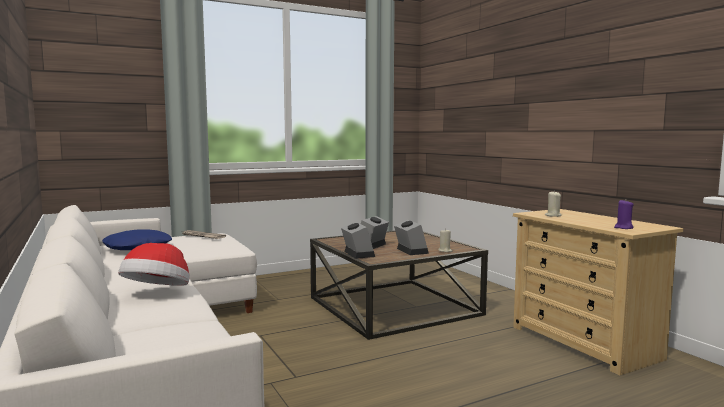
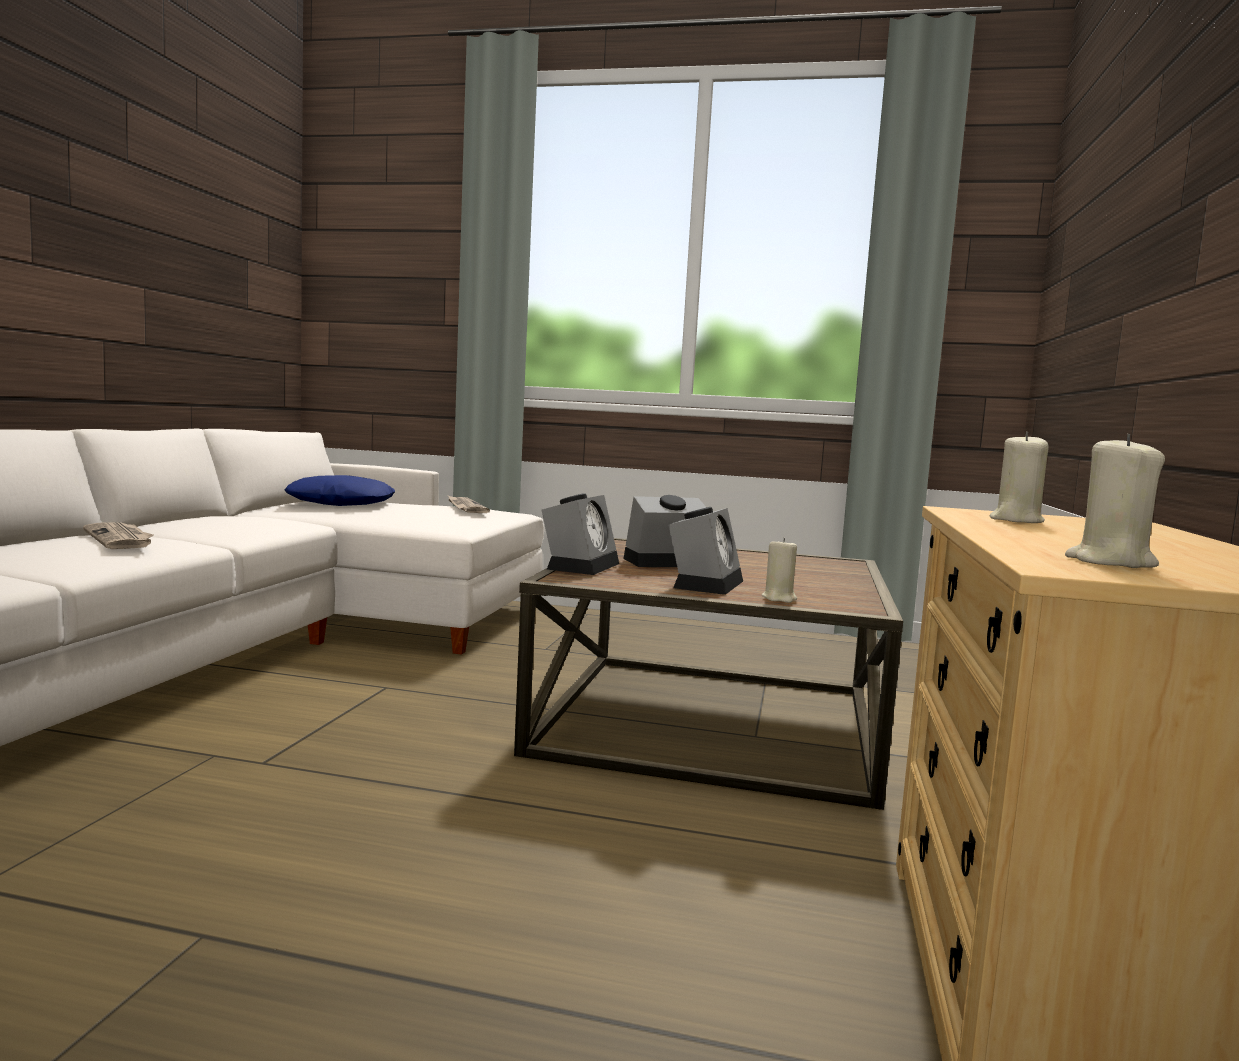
camera: 40 degrees right, 0 degrees up
(158, 292) = (120, 539): hat -> newspaper
(623, 228) = (1110, 562): purple candle -> beige candle

